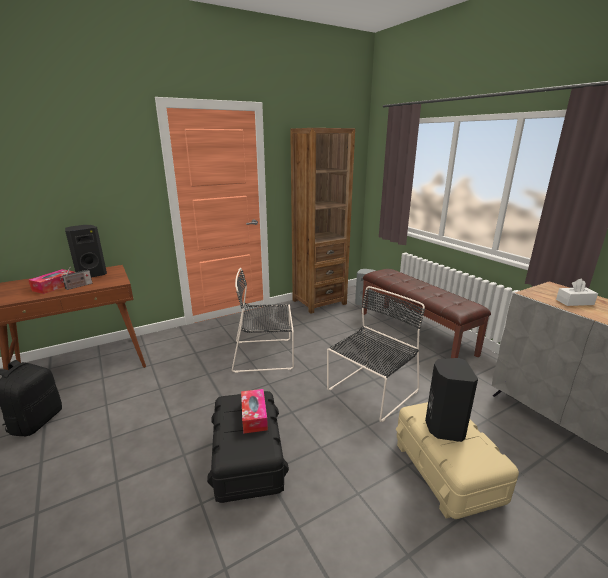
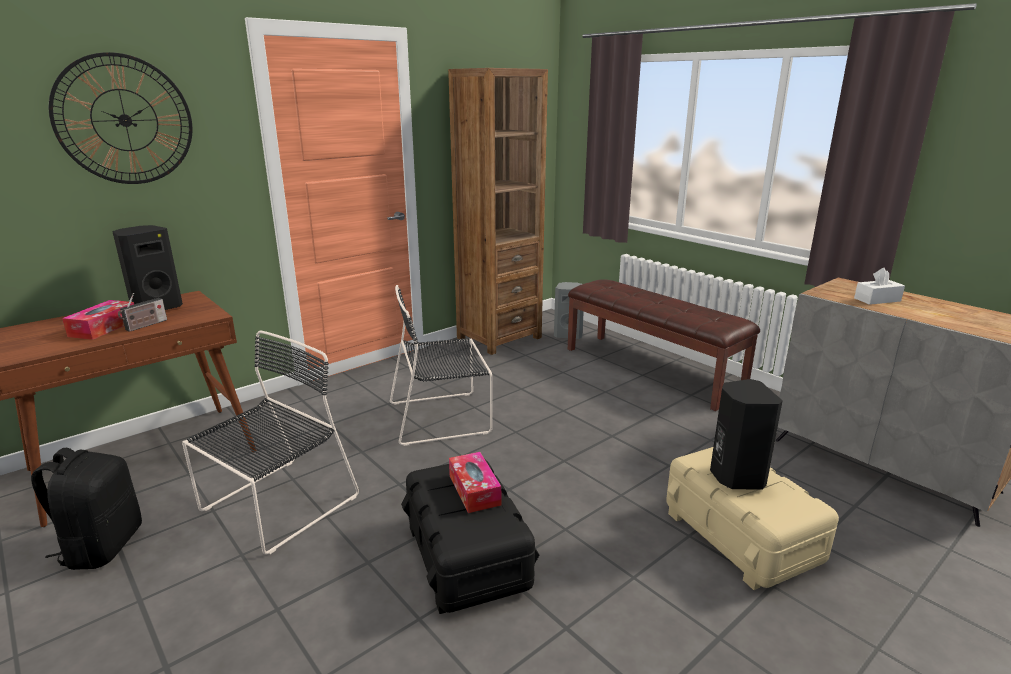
camera: 10 degrees left, 0 degrees up
(78, 160) = (125, 120): none -> wall clock
(371, 392) = (613, 452): black chair -> black chair (276, 506)

